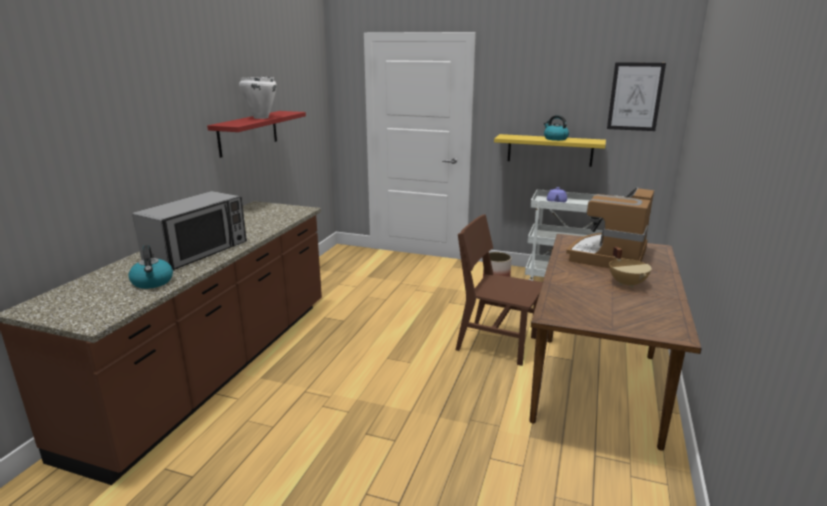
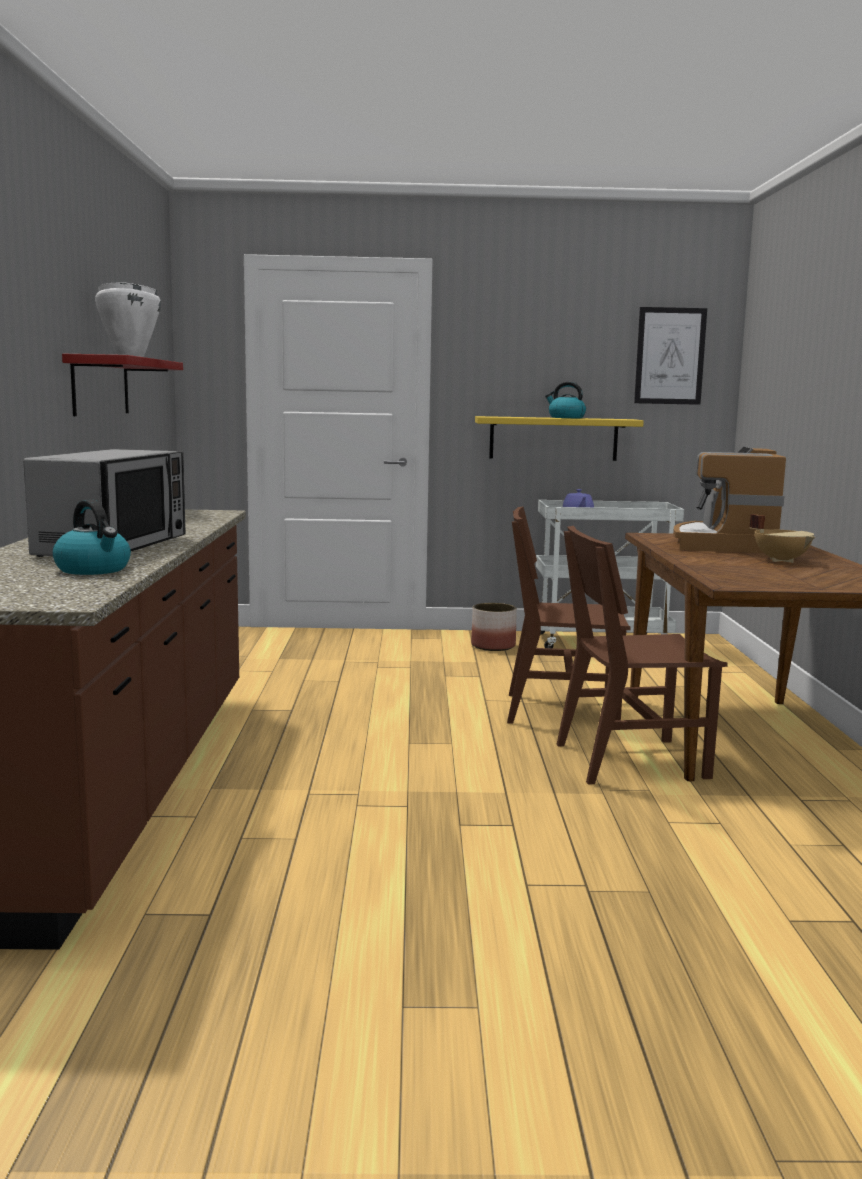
camera: 20 degrees left, 10 degrees down
(507, 396) = (630, 760): none -> brown chair

